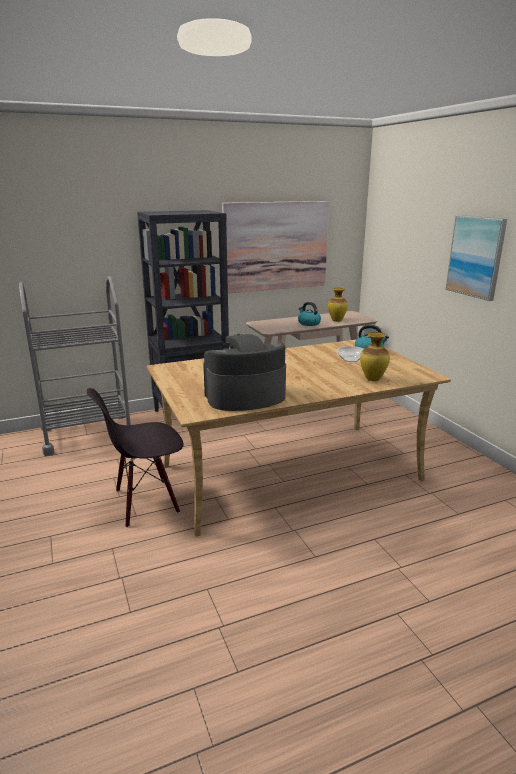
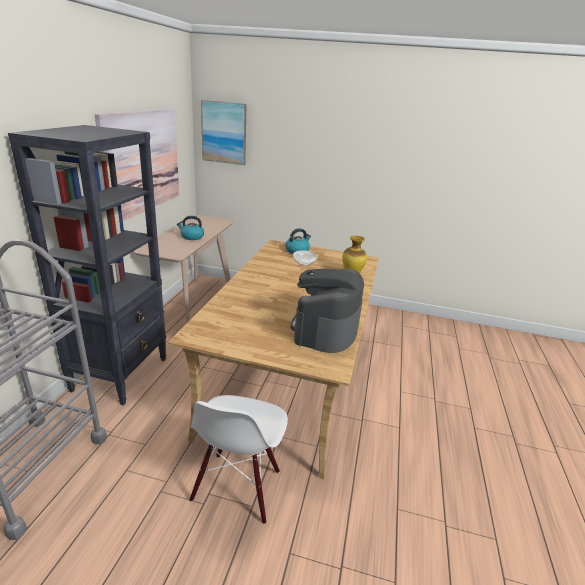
camera: 55 degrees left, 5 degrees up
(146, 502) = (237, 487): black chair -> white chair
(337, 320) = (207, 228): vase -> none
(476, 256) = (335, 160): picture -> picture (224, 132)

